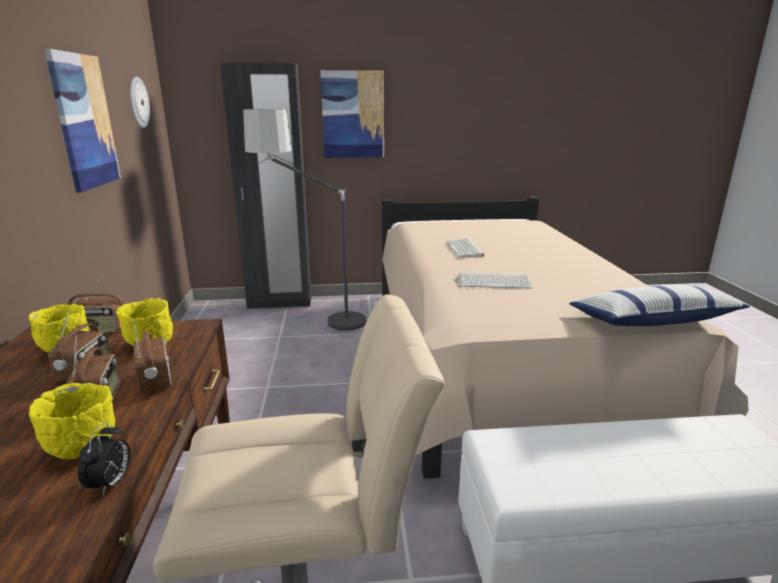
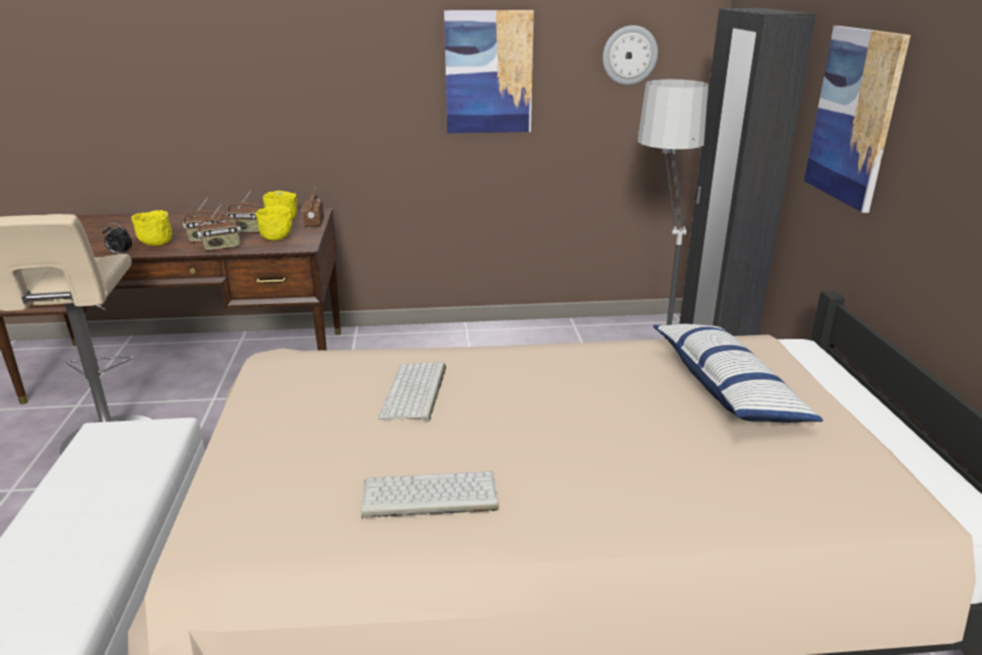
camera: 90 degrees right, 5 degrees up
(465, 249) = (591, 382): keyboard -> keyboard (428, 496)
(652, 321) = (214, 509): pillow -> pillow (727, 388)

